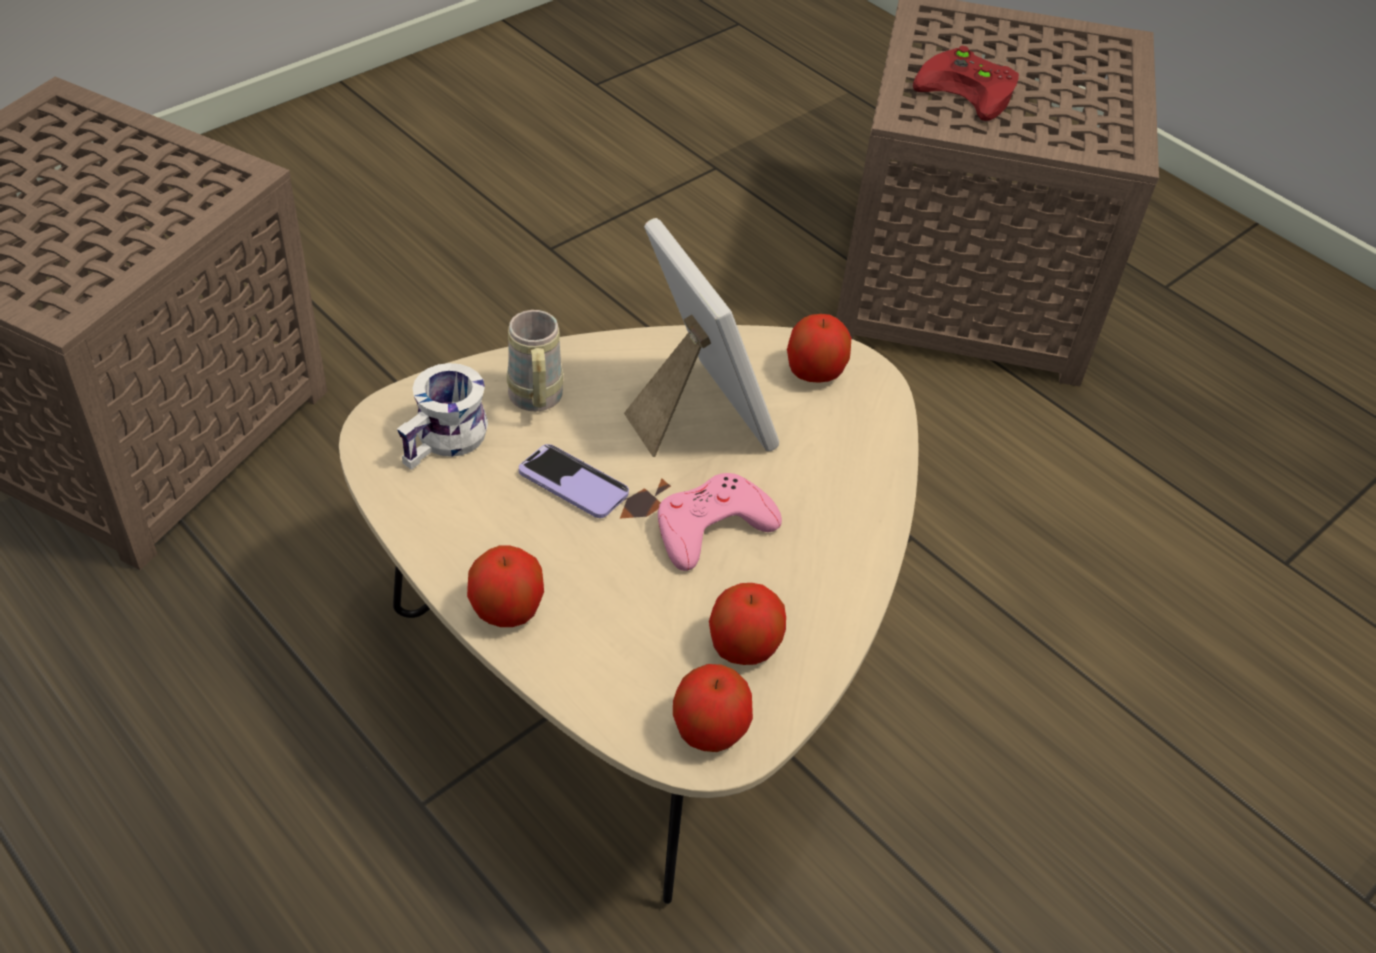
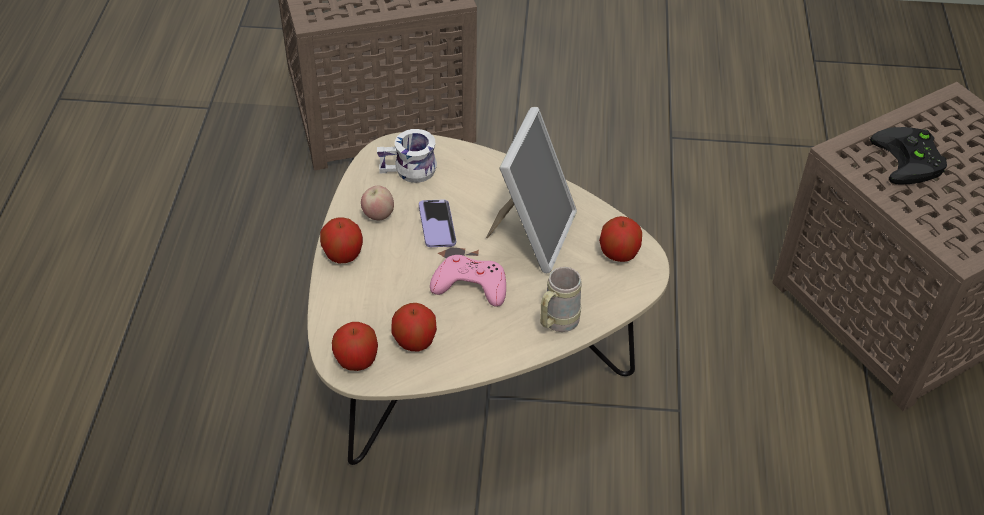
camera: 50 degrees right, 0 degrees up
(482, 524) = (378, 215): none -> apple
(536, 402) = (468, 180): beige mug -> beige mug (556, 324)
(971, 90) = (911, 161): red game controller -> black game controller

